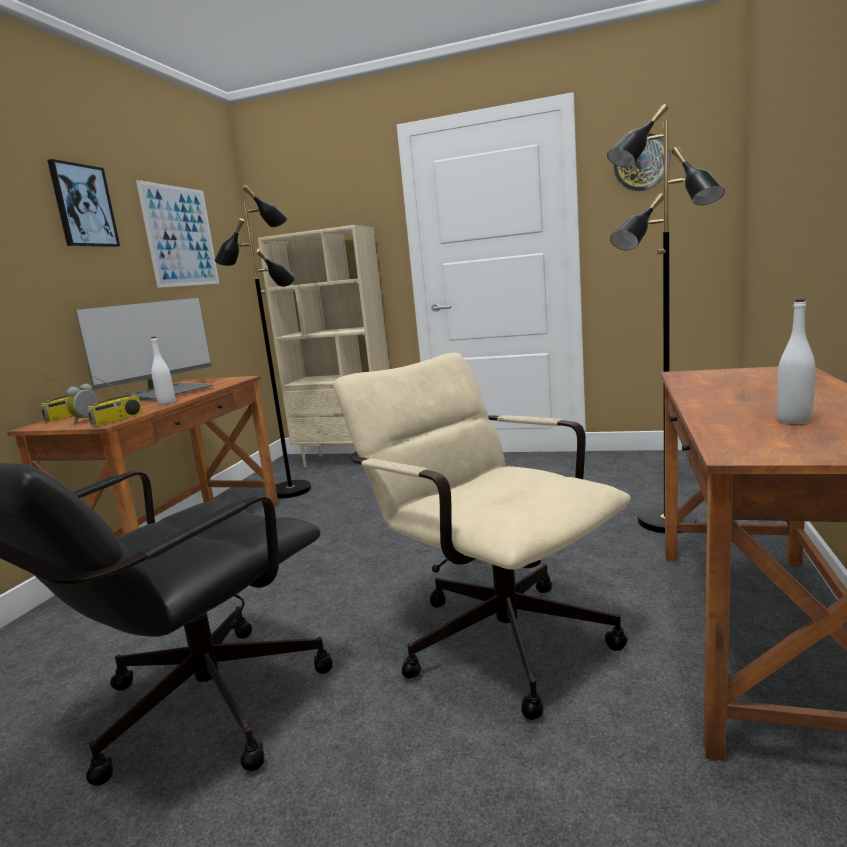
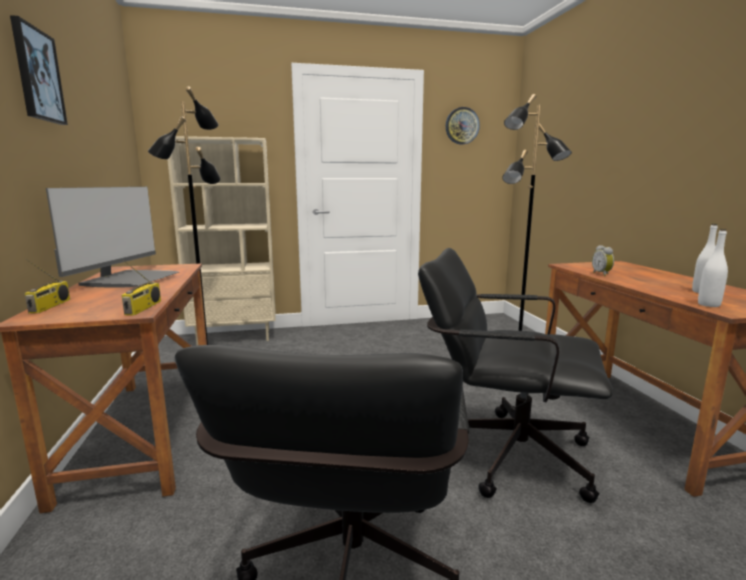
camera: 30 degrees left, 0 degrees up
(88, 420) = (100, 310): alarm clock -> alarm clock (602, 274)
(167, 403) = (160, 290): white bottle -> white bottle (708, 304)
(180, 236) = (100, 124): picture -> none
(492, 633) = (502, 452): beige office chair -> black office chair

